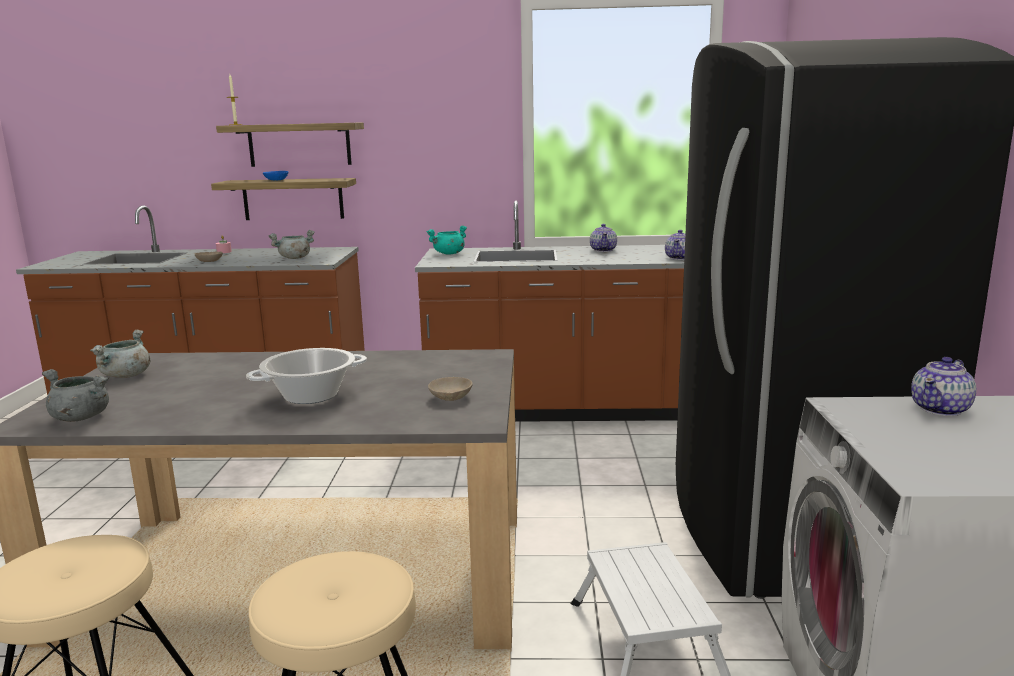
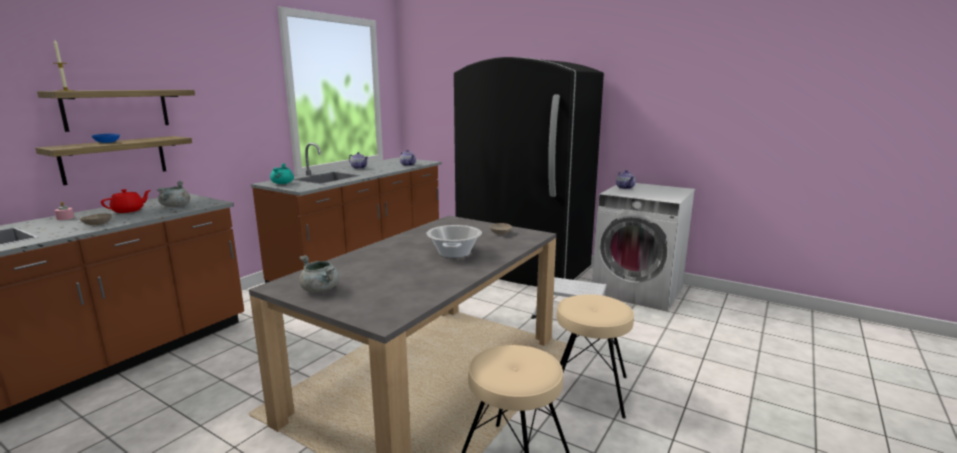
camera: 60 degrees left, 0 degrees up
(80, 417) = (397, 305): grey cooking pot -> none
(265, 254) = (129, 210): none -> red teapot

